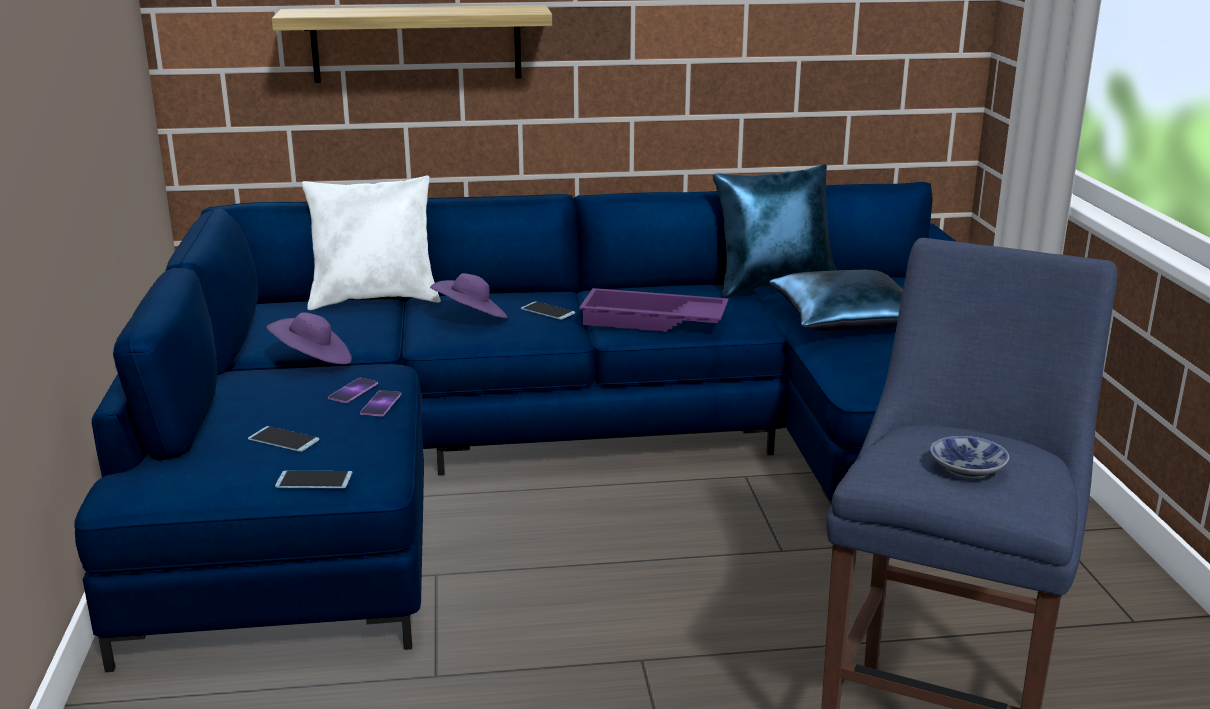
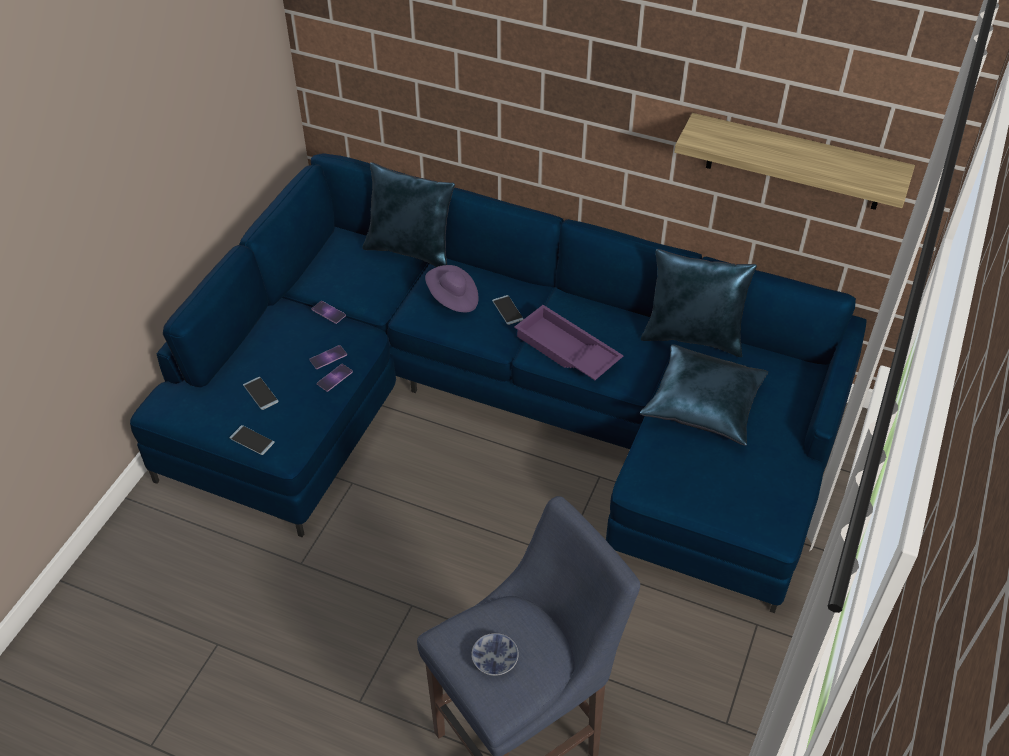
camera: 30 degrees right, 25 degrees up
(313, 361) = (328, 312): purple hat -> phone
(375, 299) = (411, 251): white pillow -> blue pillow
(417, 43) = (466, 80): shelf -> shelf (795, 163)

